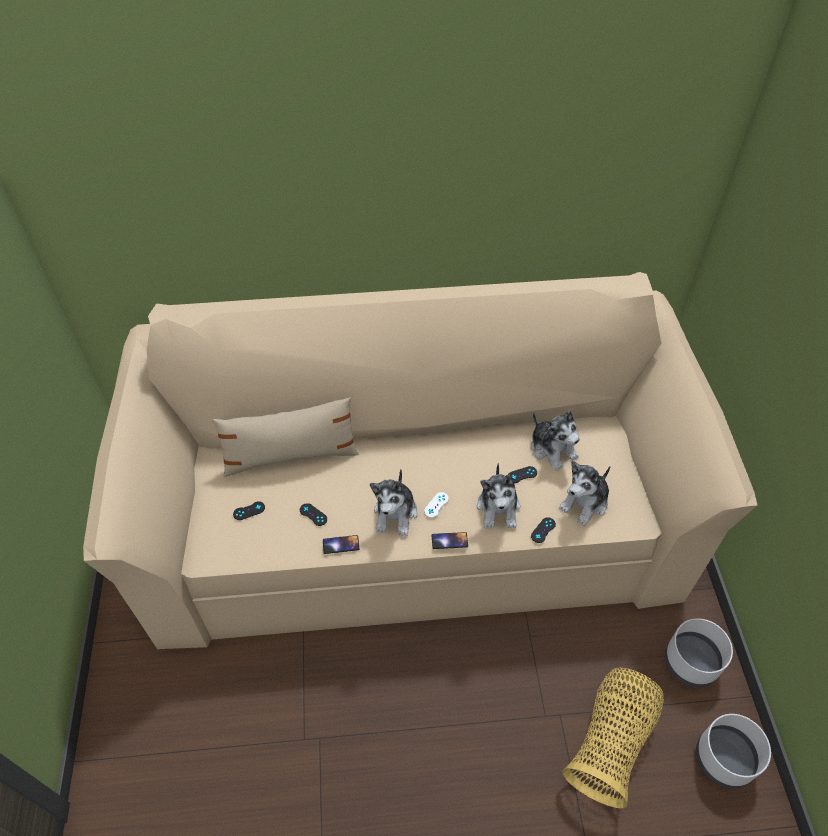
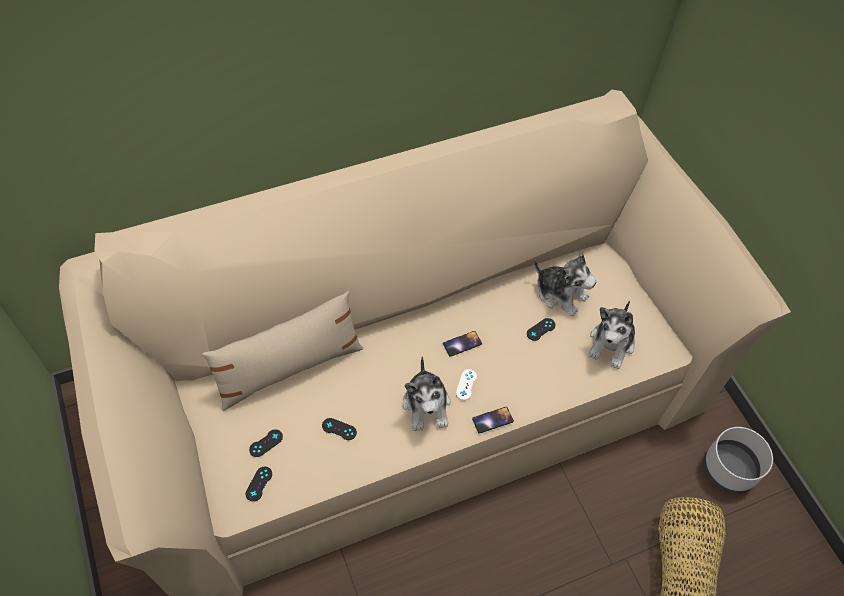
camera: 20 degrees left, 5 degrees up
(341, 544) = (380, 454): phone -> phone (462, 343)
(498, 507) = (529, 371): plush toy -> none
(543, 530) = (581, 383): black game controller -> black game controller (259, 484)
(724, 759) = (785, 556): grey planter -> none

